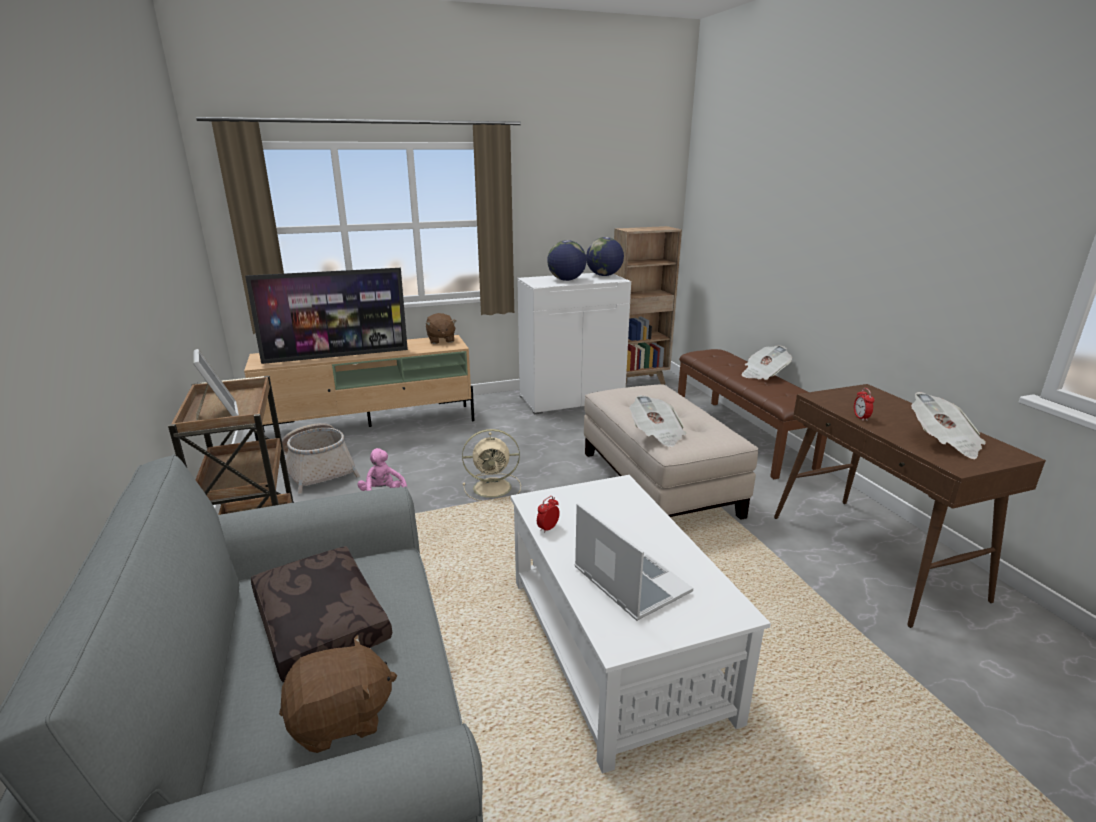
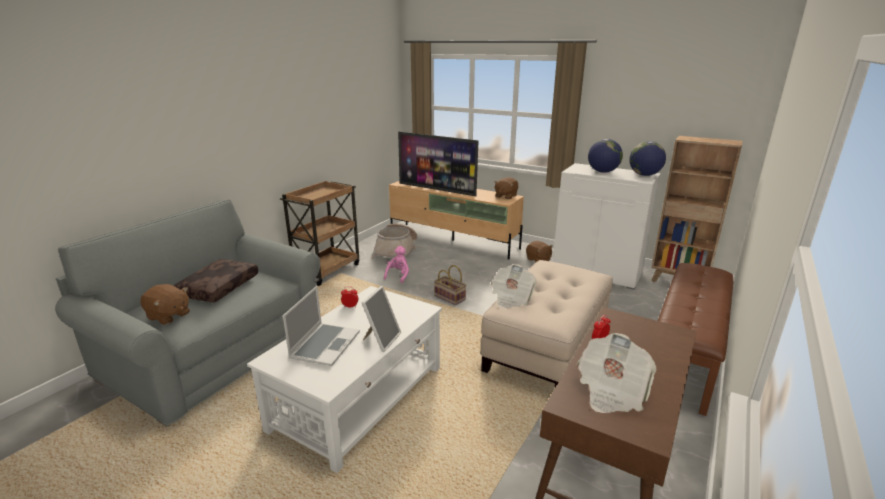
camera: 50 degrees right, 0 degrees up
(219, 414) = (311, 196): picture frame -> picture frame (381, 339)
(494, 487) = (451, 298): beige fan -> basket
(503, 409) = (538, 260): none -> brown plush toy
(763, 374) = (710, 302): newspaper -> none

